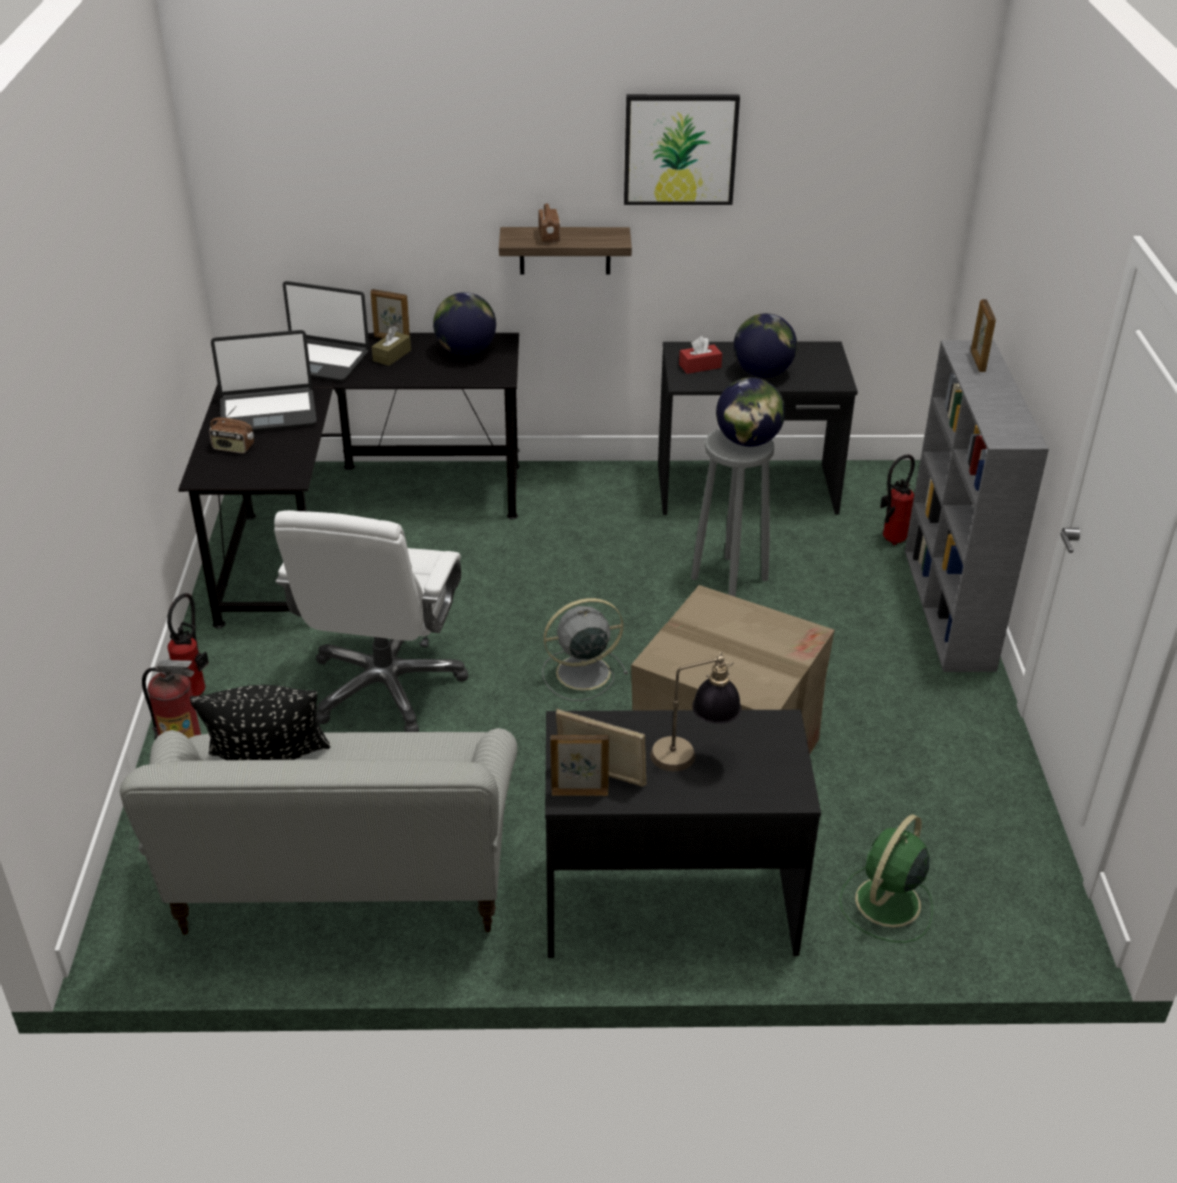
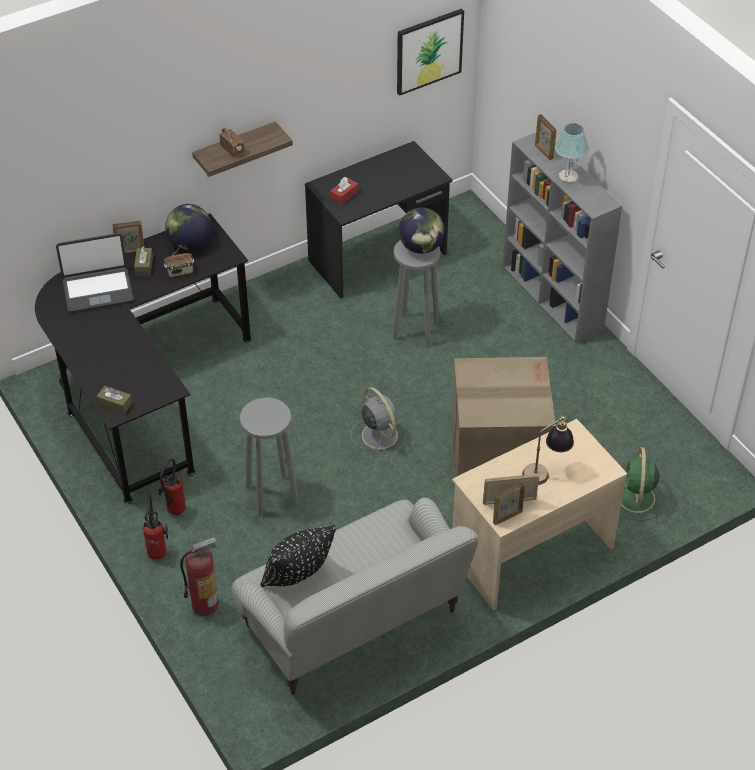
camera: 30 degrees left, 10 degrees up
(212, 468) = (115, 404): none -> brown tissue box
(233, 448) = (112, 383): radio -> radio (180, 272)
(268, 412) = (106, 346): laptop -> none
(385, 686) = (271, 495): white office chair -> grey stool
(580, 673) = (378, 434): grey fan -> grey fan turned 105 degrees clockwise
(668, 903) = (530, 551): black desk -> beige desk
(680, 149) = (302, 63): picture -> picture (429, 51)
(762, 373) = (386, 186): globe -> none
(890, 540) = (489, 262): fire extinguisher -> fire extinguisher (173, 512)
(990, 396) = (568, 177): none -> table lamp

